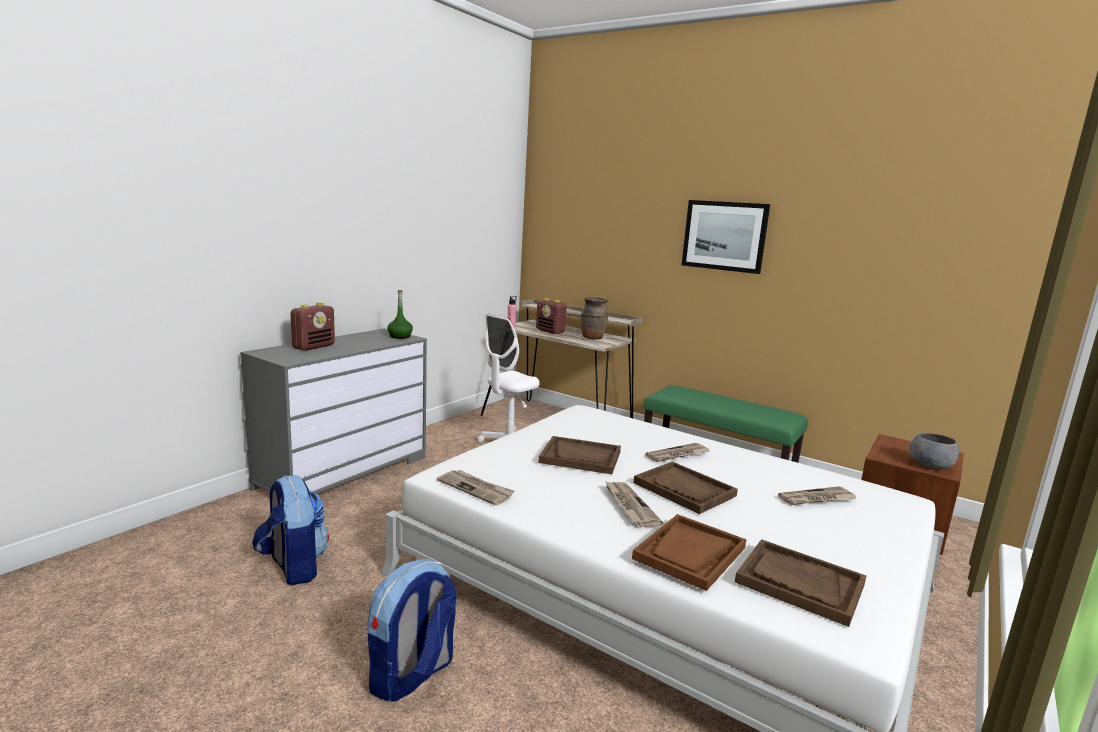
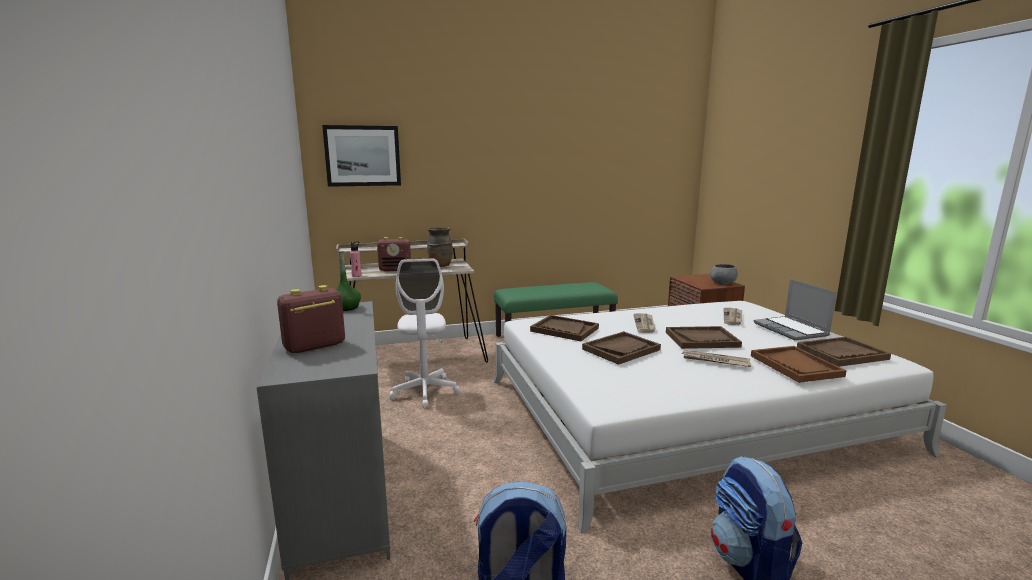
camera: 50 degrees left, 0 degrees up
(314, 347) = (314, 346): radio -> radio turned 105 degrees counterclockwise
(476, 489) = (647, 399): newspaper -> none
(592, 427) = (564, 330): none -> brown tray
(724, 236) = (521, 159): picture -> picture (362, 156)
(838, 540) = (791, 330): none -> laptop

